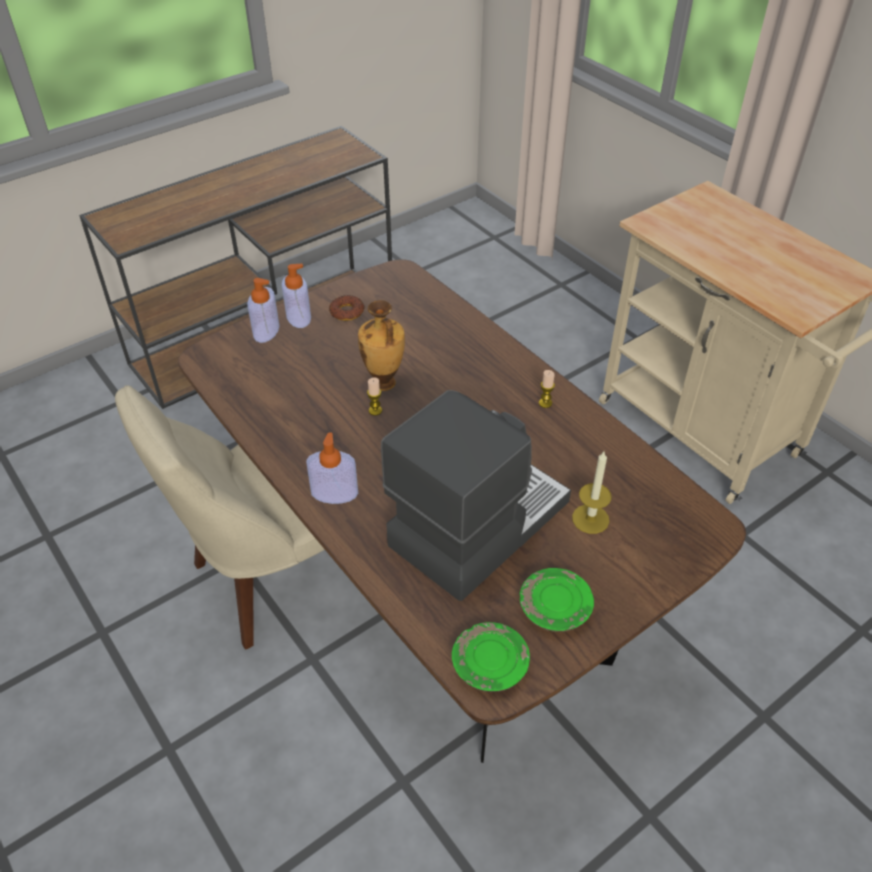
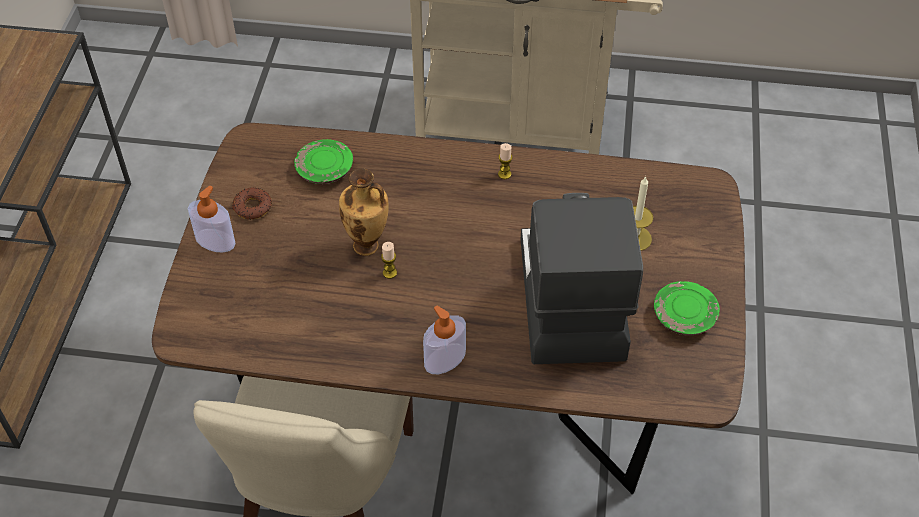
camera: 45 degrees left, 5 degrees up
(266, 330) = (203, 273): soap dispenser -> none
(489, 665) = (691, 385): green plate -> green plate (324, 170)

